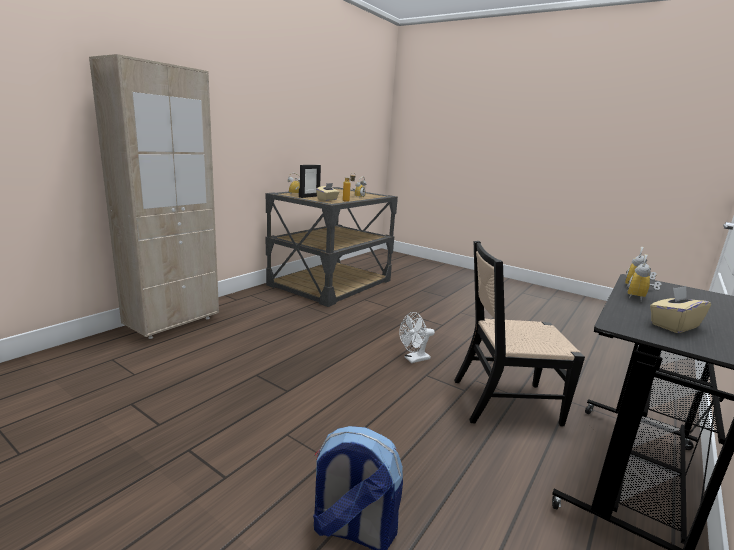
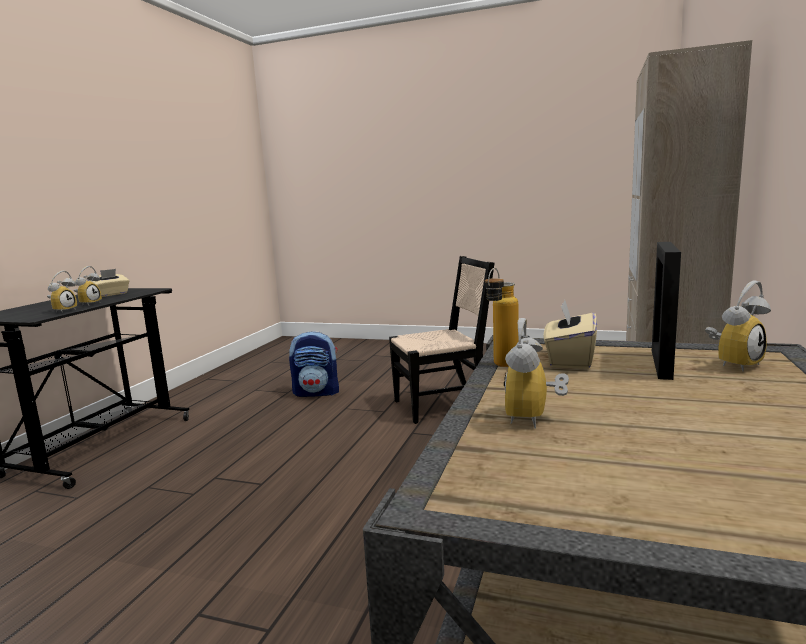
camera: 165 degrees right, 5 degrees down
(414, 359) = (276, 502): white fan -> none
(505, 402) = (170, 476): chair -> chair (443, 405)

